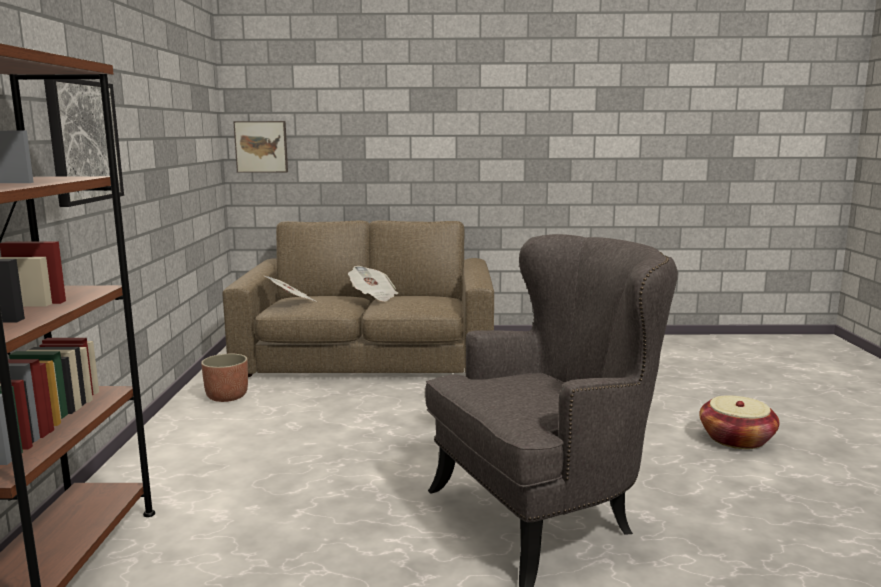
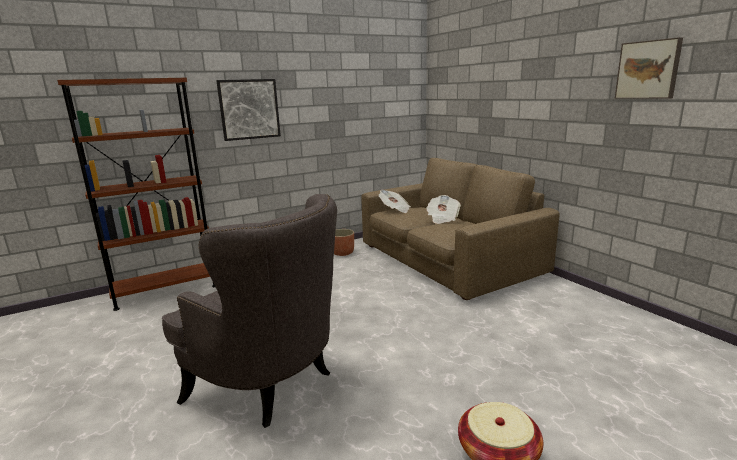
camera: 60 degrees right, 5 degrees up
(261, 146) = (440, 106): picture -> picture (648, 70)

